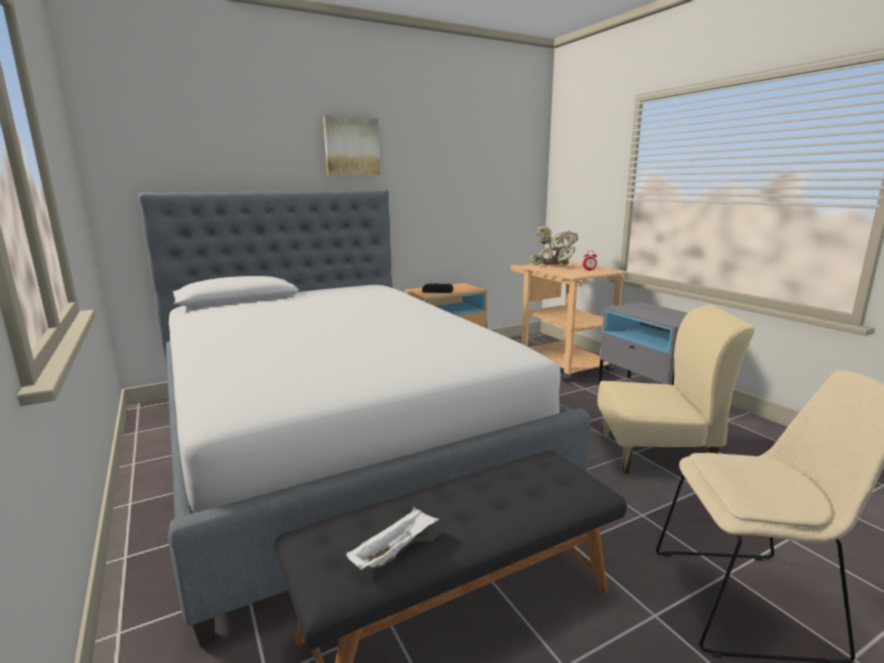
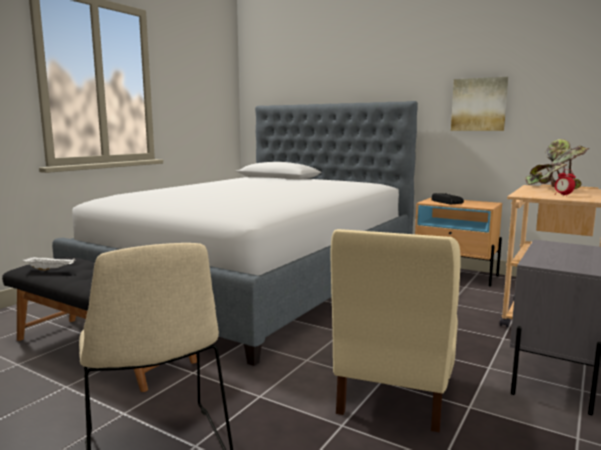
camera: 60 degrees right, 5 degrees down
(351, 146) = (394, 65): picture -> picture (479, 104)
(657, 454) = (393, 393): beige chair -> beige chair turned 45 degrees clockwise

